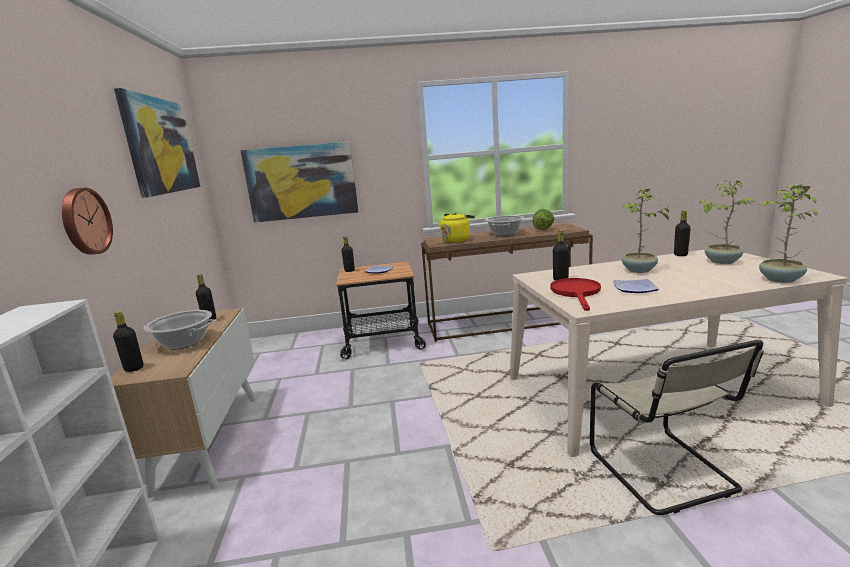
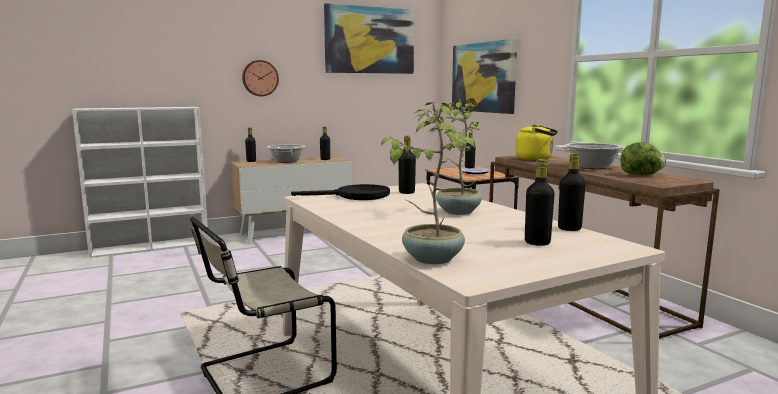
camera: 70 degrees right, 5 degrees down
(576, 293) = (355, 196): red frying pan -> black frying pan
(634, 289) = (373, 209): plate -> none
(721, 261) = (537, 243): potted plant -> black bottle

